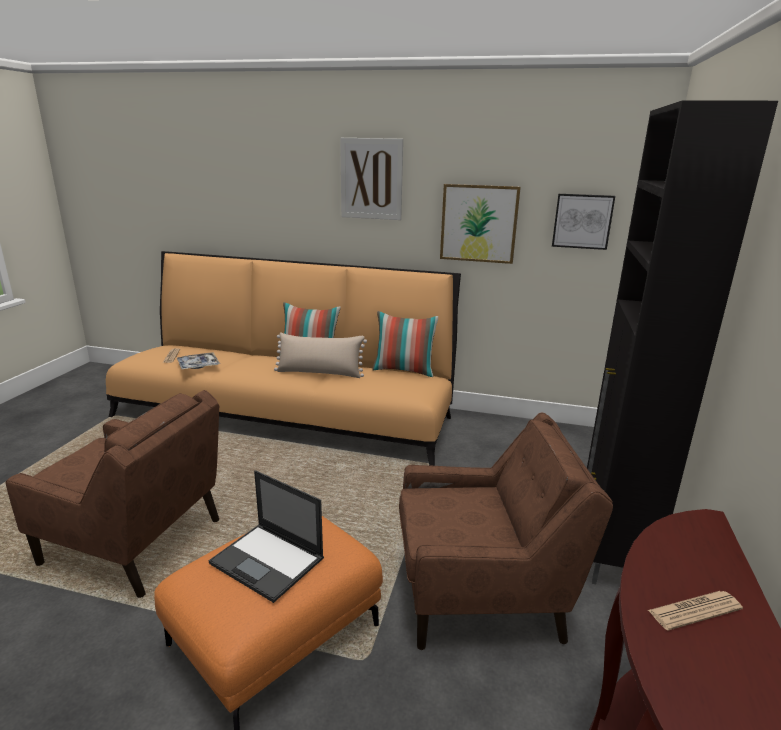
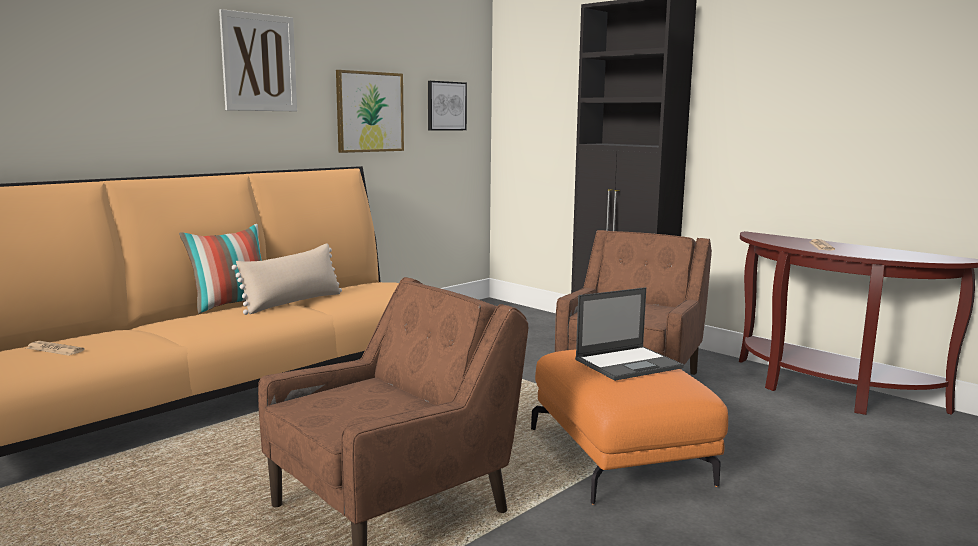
camera: 60 degrees left, 10 degrees down
(198, 365) = (135, 340): tray -> none
(404, 370) = (345, 284): pillow -> none

